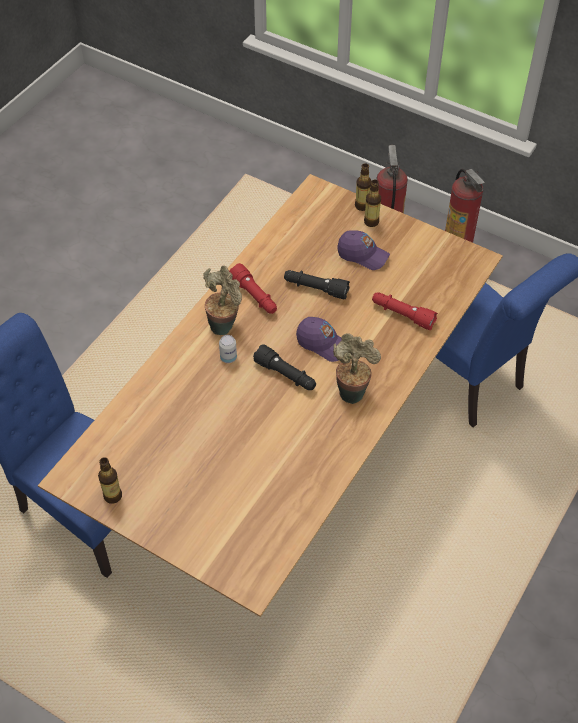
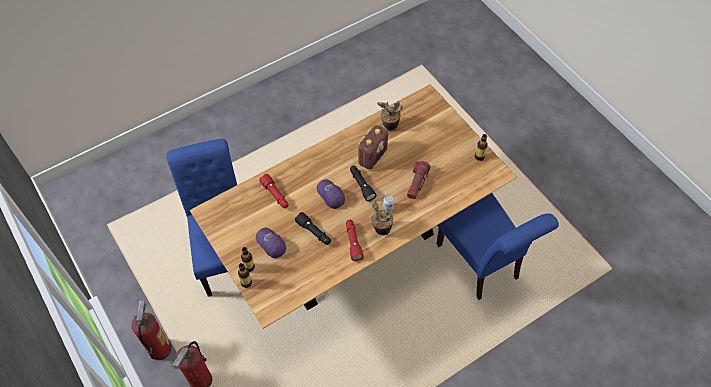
camera: 155 degrees left, 5 degrees up
(201, 411) = (417, 183): none -> flashlight
(293, 426) = (372, 156): none -> radio
(352, 391) = (331, 163): potted plant -> potted plant (389, 127)

